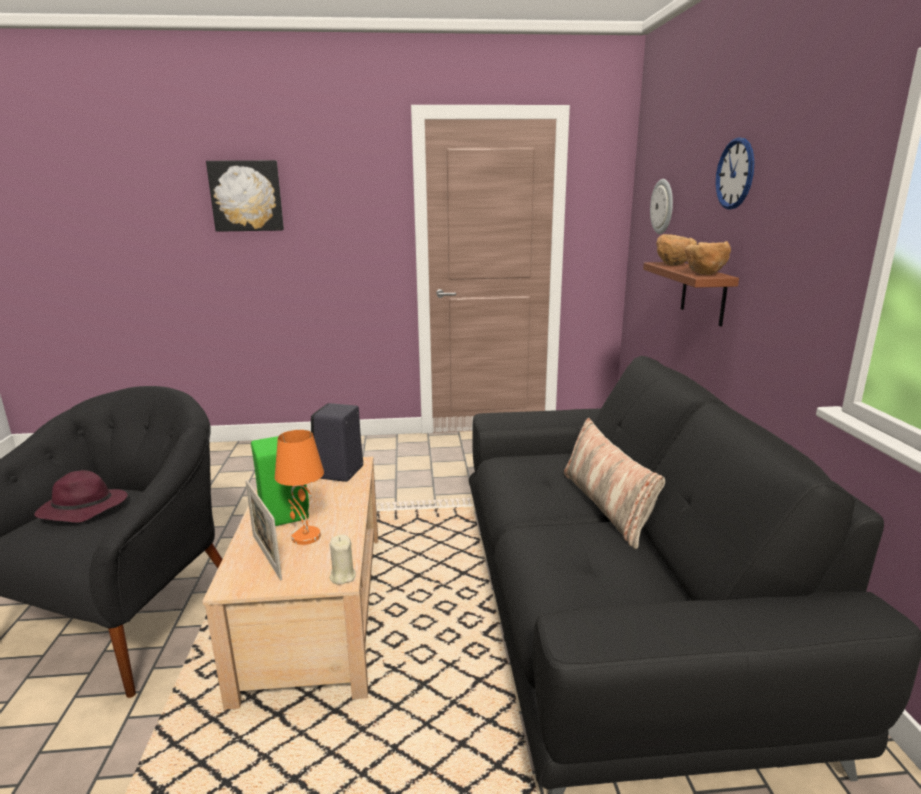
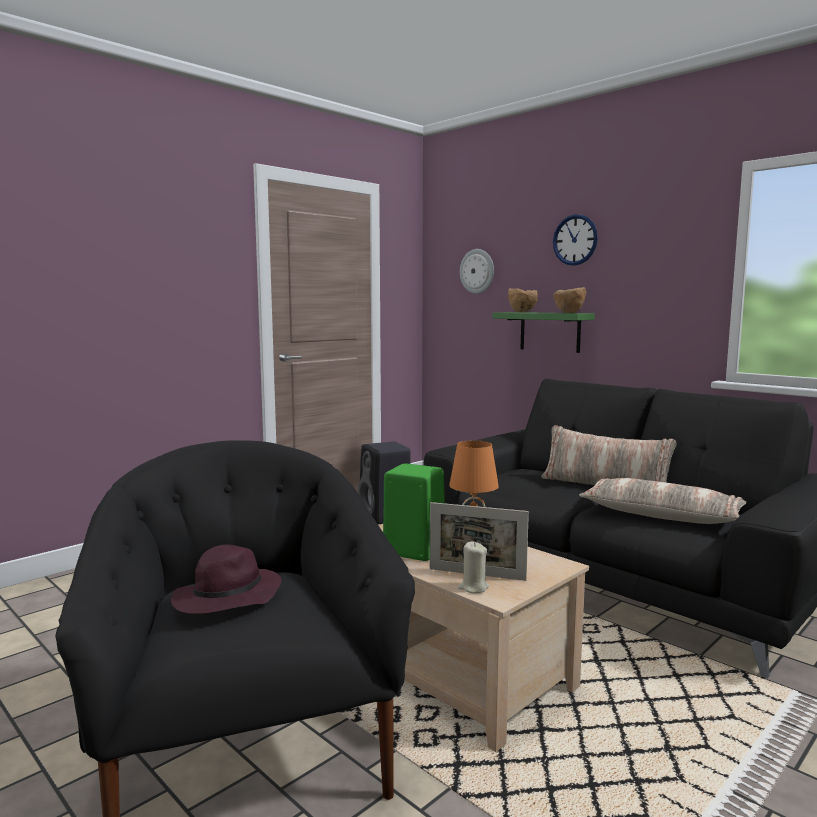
camera: 40 degrees left, 10 degrees down
(246, 196) = (74, 242): picture -> none
(342, 576) = (560, 563): beige candle -> beige candle (473, 588)
(574, 565) = (661, 515): none -> pillow
(703, 293) = (550, 331): brown shelf -> green shelf

